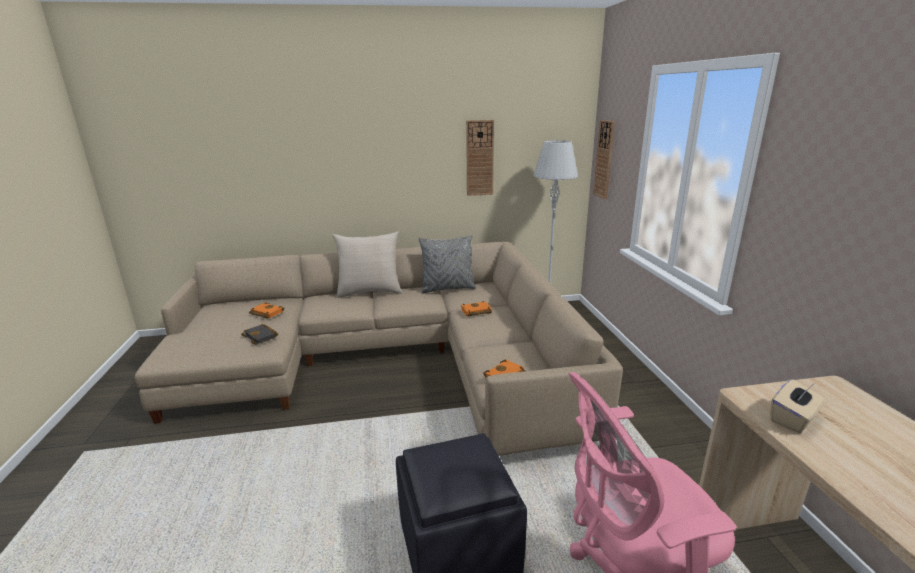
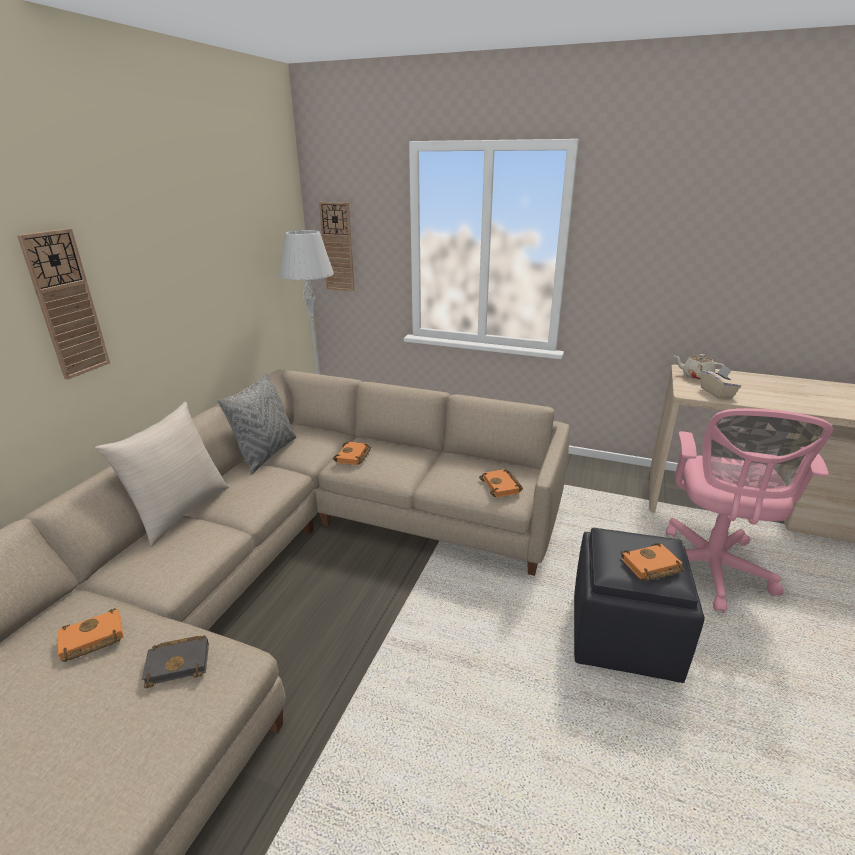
camera: 60 degrees left, 5 degrees up
(442, 474) = (650, 567): none -> orange book
(479, 158) = (216, 267): wall clock -> wall clock (66, 305)
(826, 397) = (696, 376): none -> beige teapot

